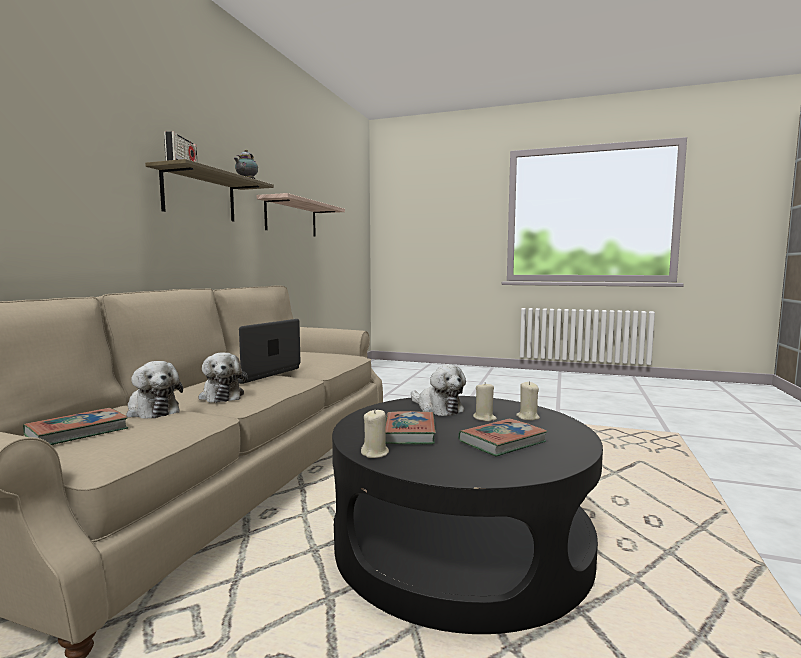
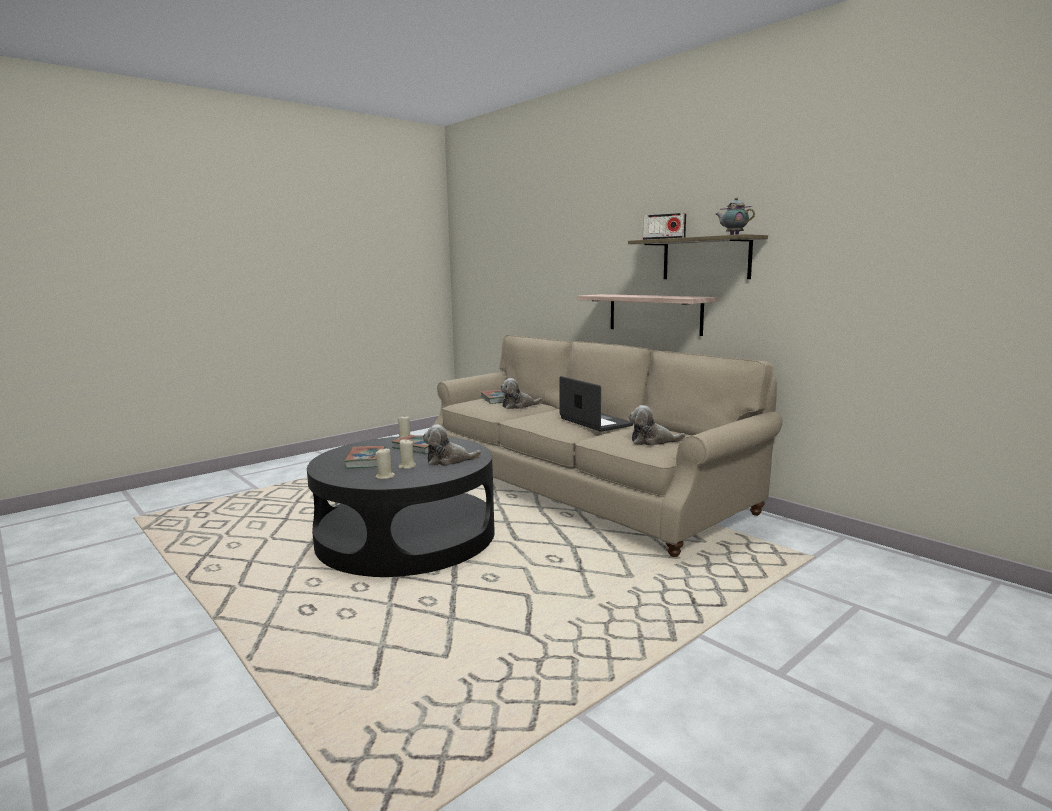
camera: 120 degrees right, 5 degrees up
(222, 395) = (539, 416): plush toy -> plush toy (652, 441)
(291, 218) = (890, 260): shelf -> shelf (654, 313)

